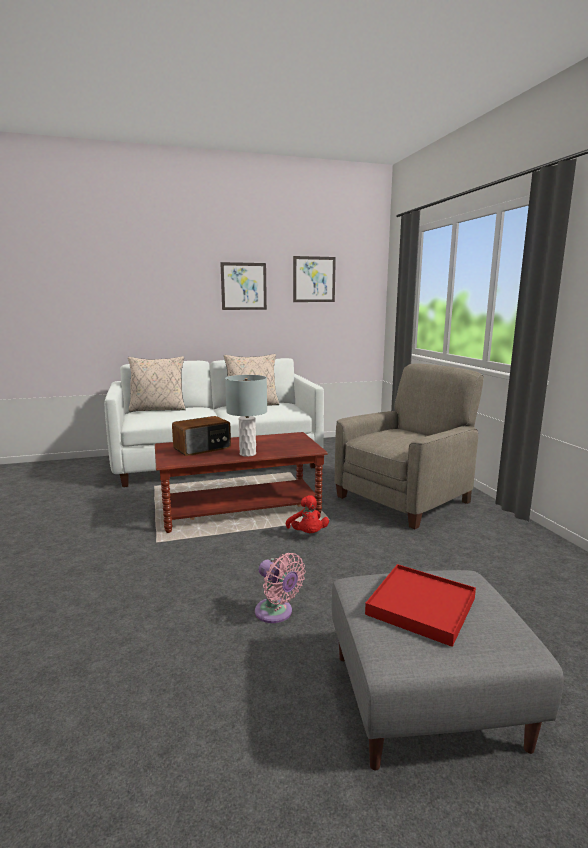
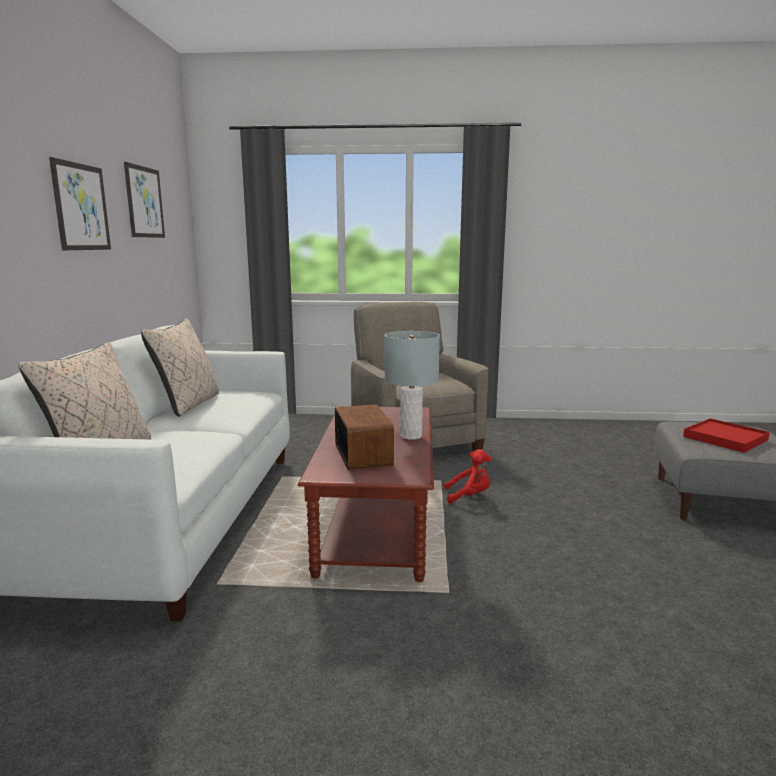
camera: 70 degrees left, 0 degrees up
(276, 613) = (622, 534): pink fan -> none

